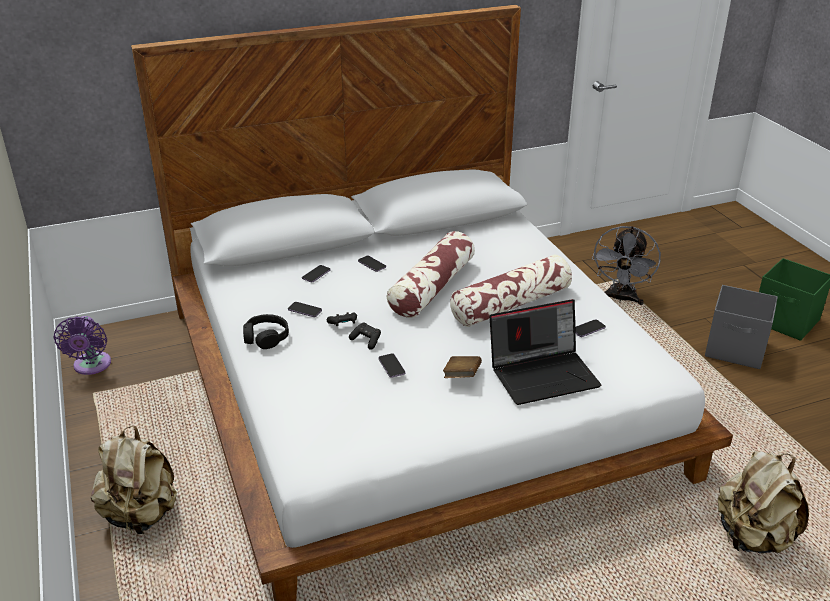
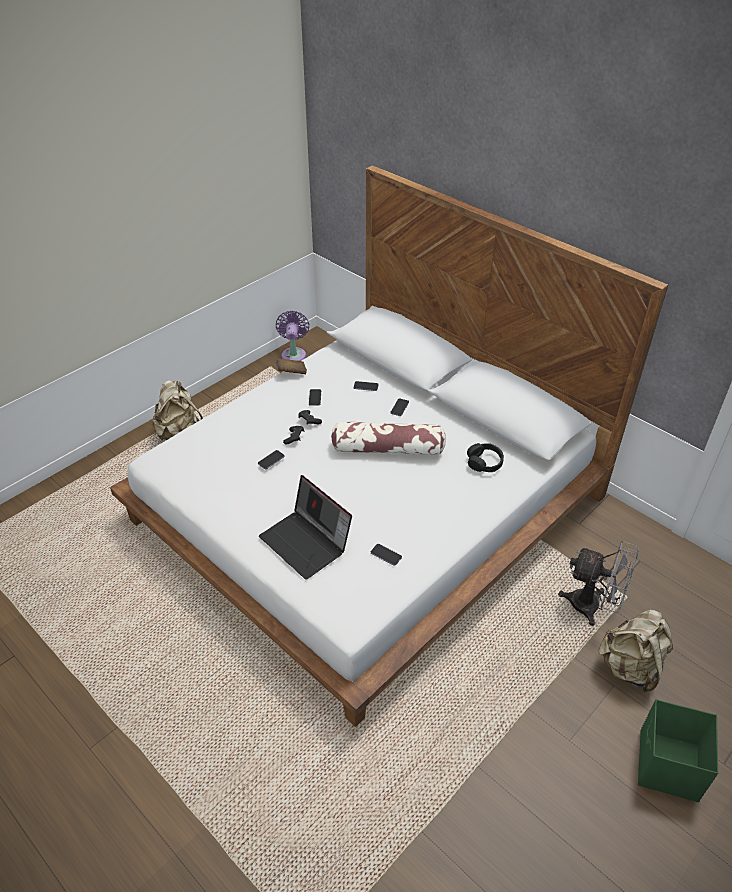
camera: 65 degrees right, 10 degrees up
(91, 366) = (294, 353): purple fan -> purple fan turned 120 degrees clockwise
(266, 337) = (274, 393): black headphones -> black headphones (484, 462)
(462, 376) = (281, 499): brown book -> brown book (291, 372)
(511, 304) = (394, 499): pillow -> none
(620, 299) = (593, 607): grey fan -> grey fan turned 150 degrees counterclockwise
(736, 350) = (574, 723): grey storage box -> none
(752, 537) = (301, 774): beige backpack -> beige backpack (630, 667)

